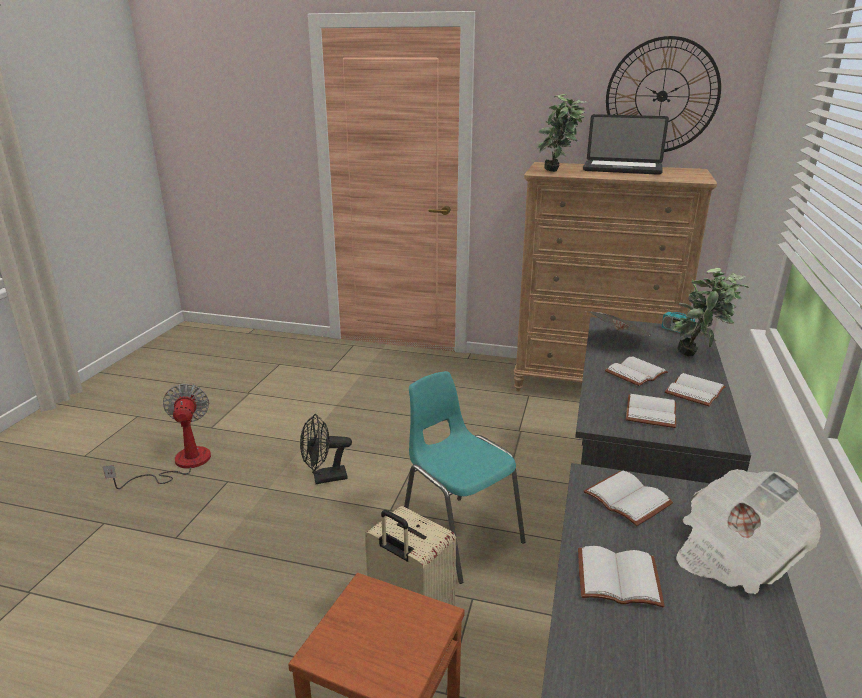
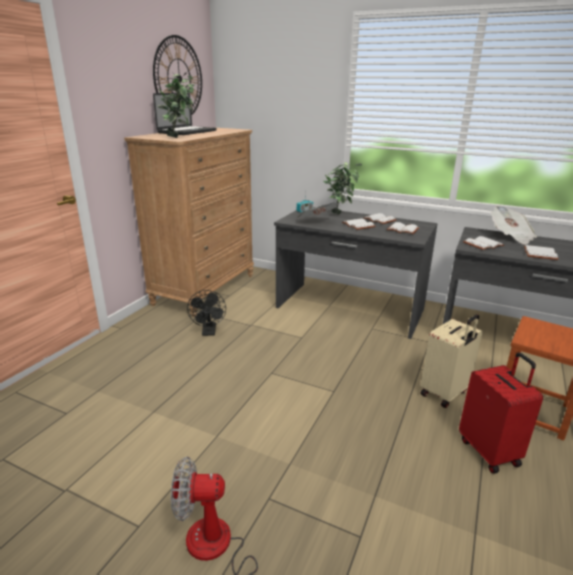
camera: 80 degrees left, 0 degrees up
(281, 661) = (490, 451): none -> red suitcase
(324, 478) = (283, 424): black fan -> black fan (209, 332)
(459, 535) = (363, 365): turquoise chair -> none

